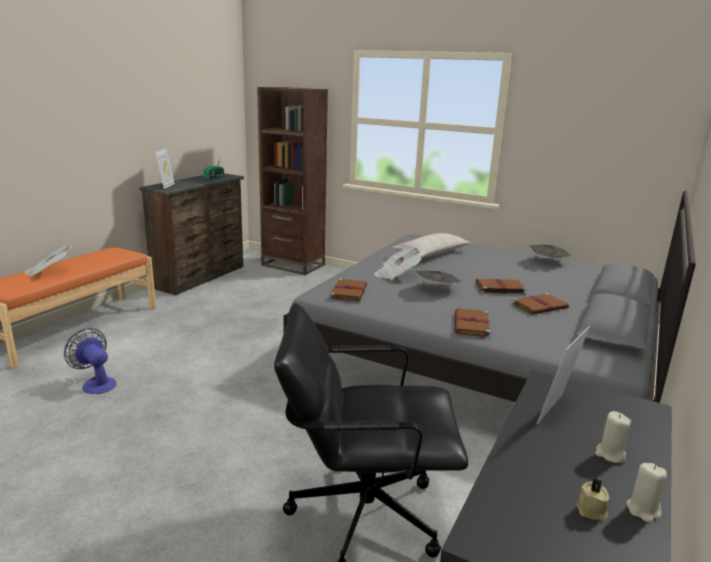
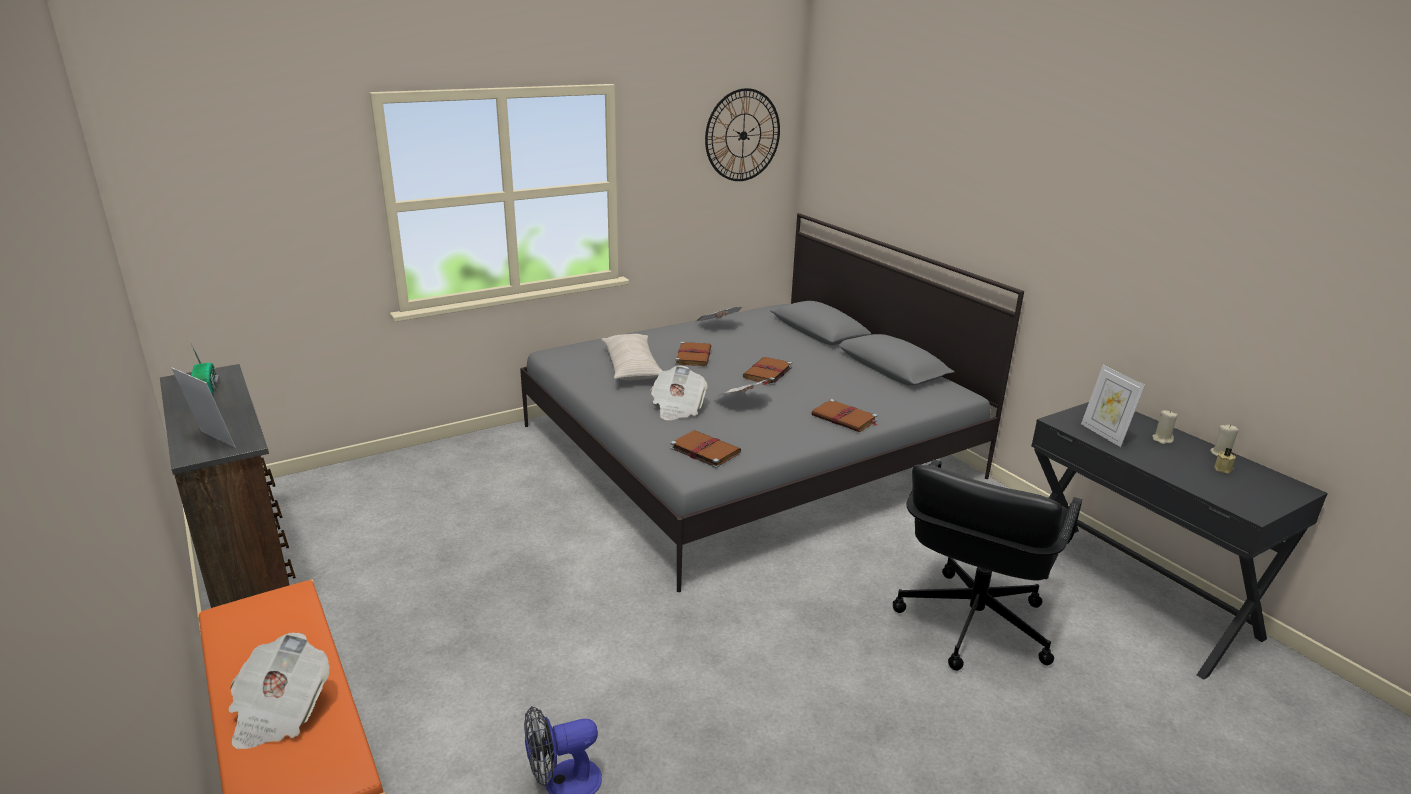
camera: 60 degrees left, 5 degrees up
(293, 265) = (335, 481): brown bookcase -> none
(540, 306) = (824, 373): brown book -> brown book (693, 356)
(634, 107) = (743, 135): none -> wall clock

